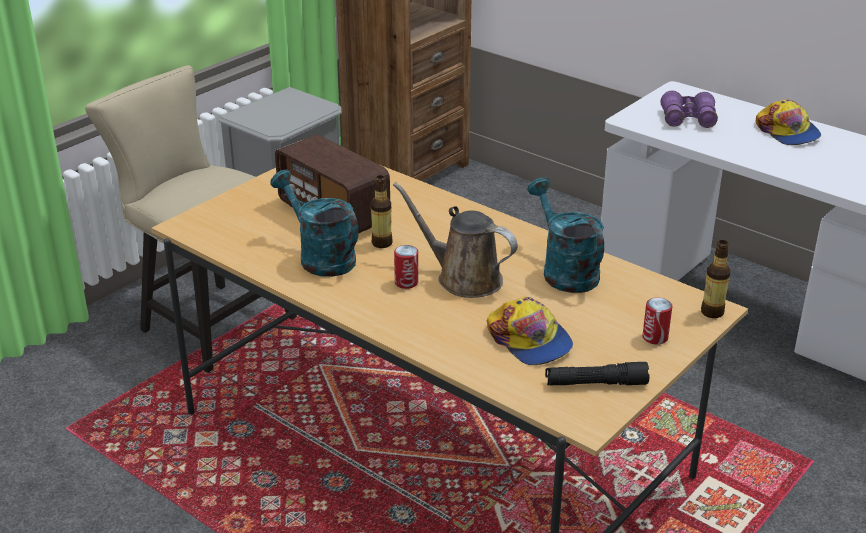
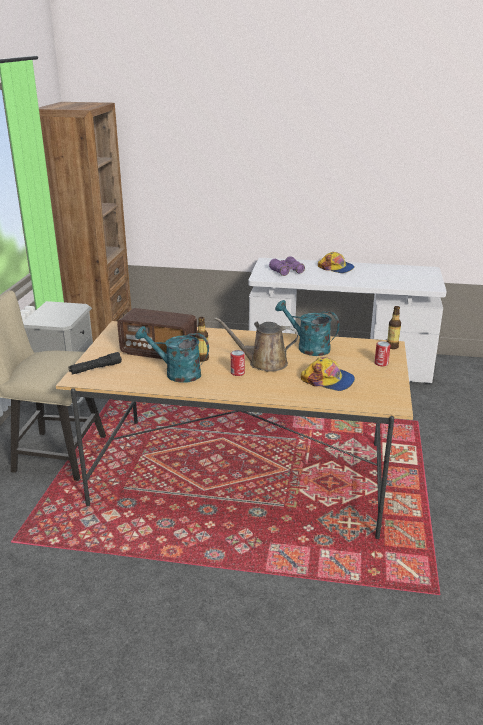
camera: 30 degrees left, 5 degrees down
(596, 384) = (379, 389): black flashlight -> black flashlight (95, 369)

